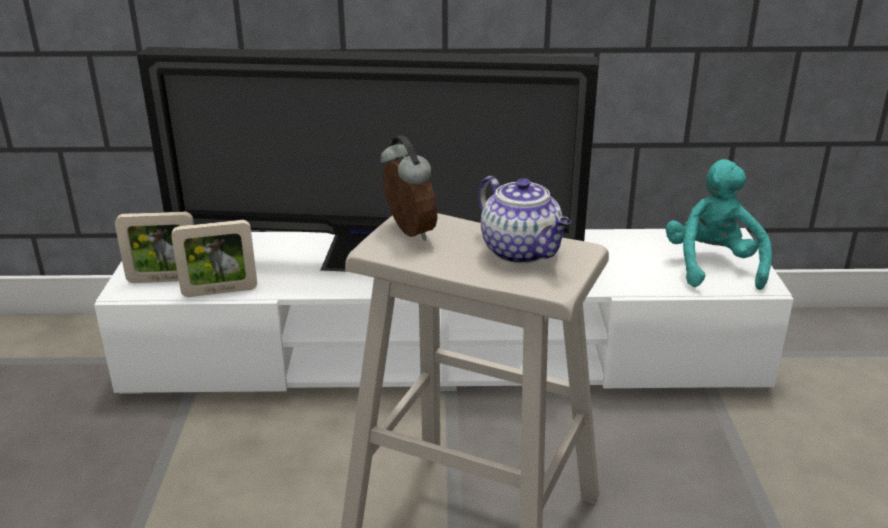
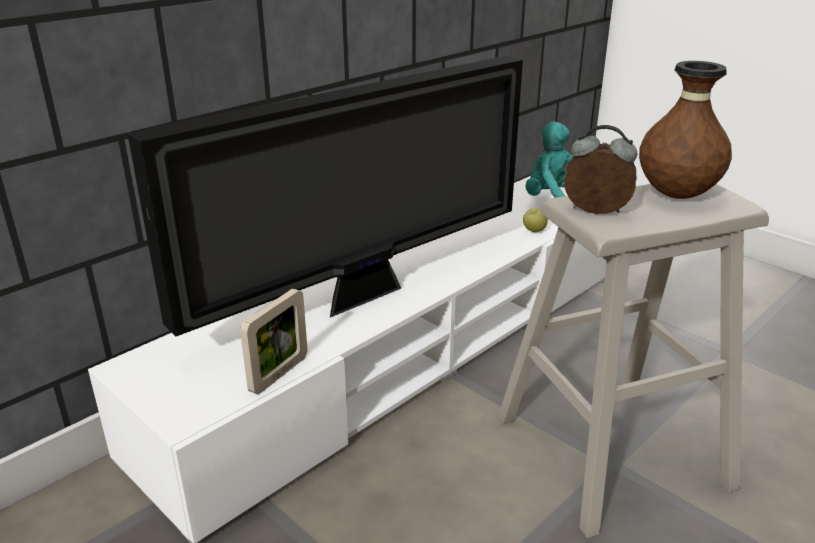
camera: 45 degrees left, 0 degrees up
(164, 280) = (206, 392): picture frame -> none
(522, 252) = (676, 196): teapot -> brown vase
(629, 280) = (534, 231): none -> apple

